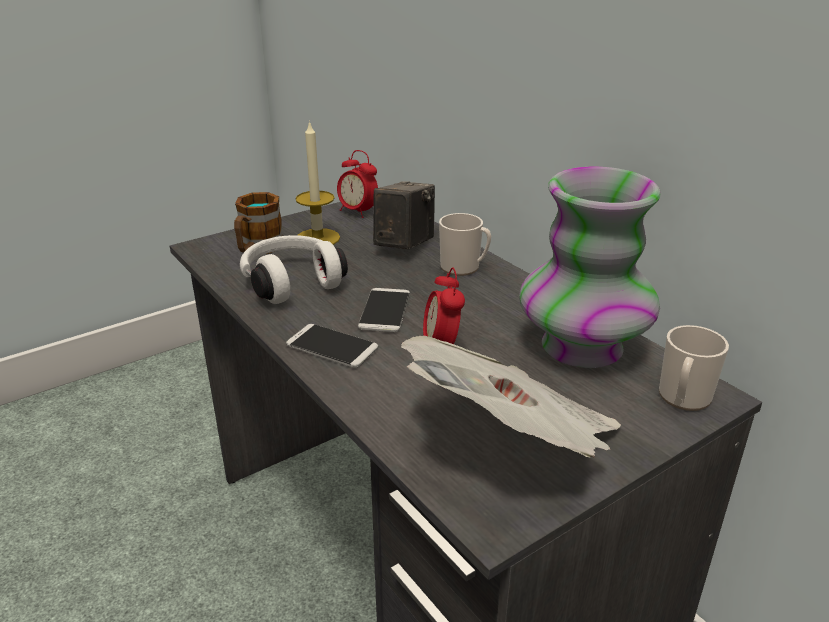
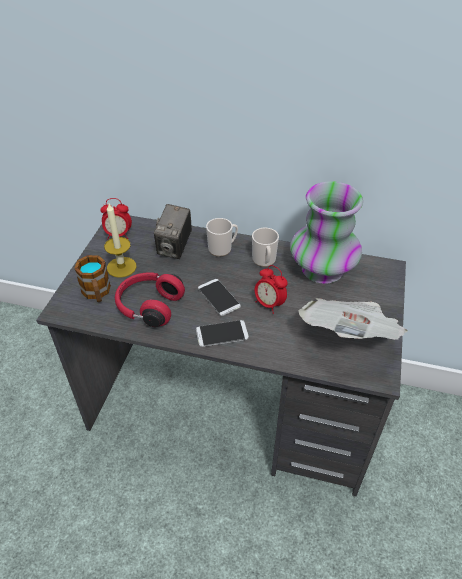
camera: 40 degrees left, 15 degrees up
(291, 282) = (149, 306): white headphones -> red headphones
(404, 245) = (175, 247): camera -> camera turned 150 degrees counterclockwise
(683, 399) = (382, 276): mug -> mug (264, 261)

